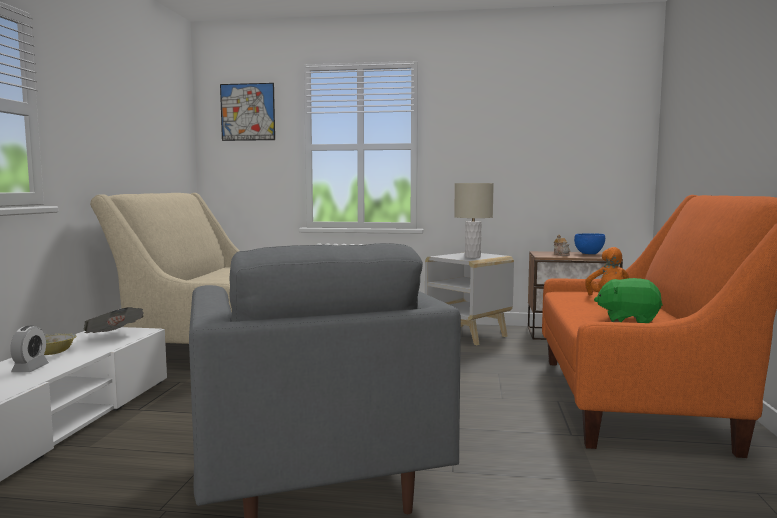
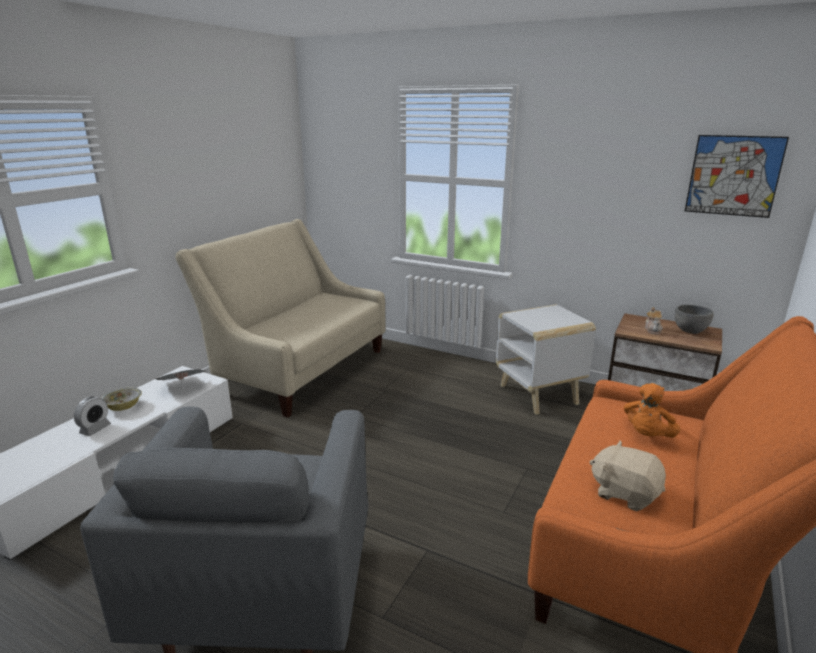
camera: 20 degrees right, 15 degrees up
(247, 112) = (347, 136): picture -> picture (733, 176)
(472, 257) = (546, 321): beige table lamp -> none
(589, 253) = (690, 331): blue bowl -> grey bowl
(628, 320) = (624, 493): green plush toy -> beige plush toy

